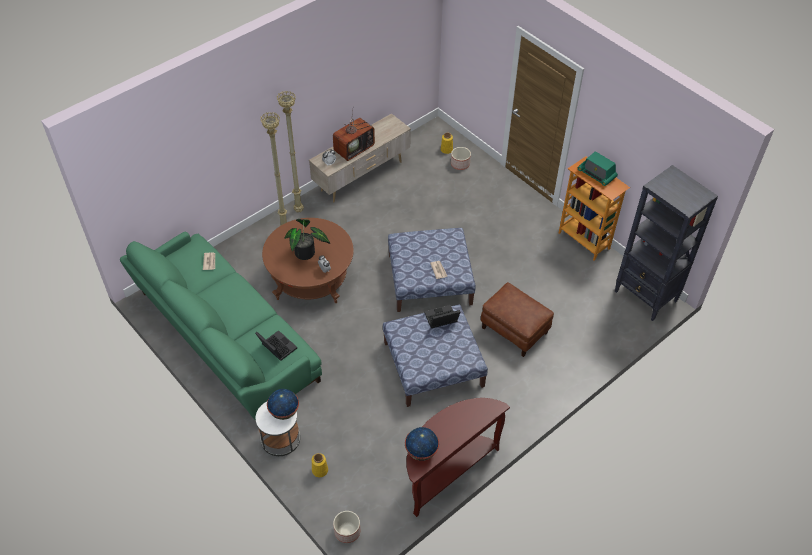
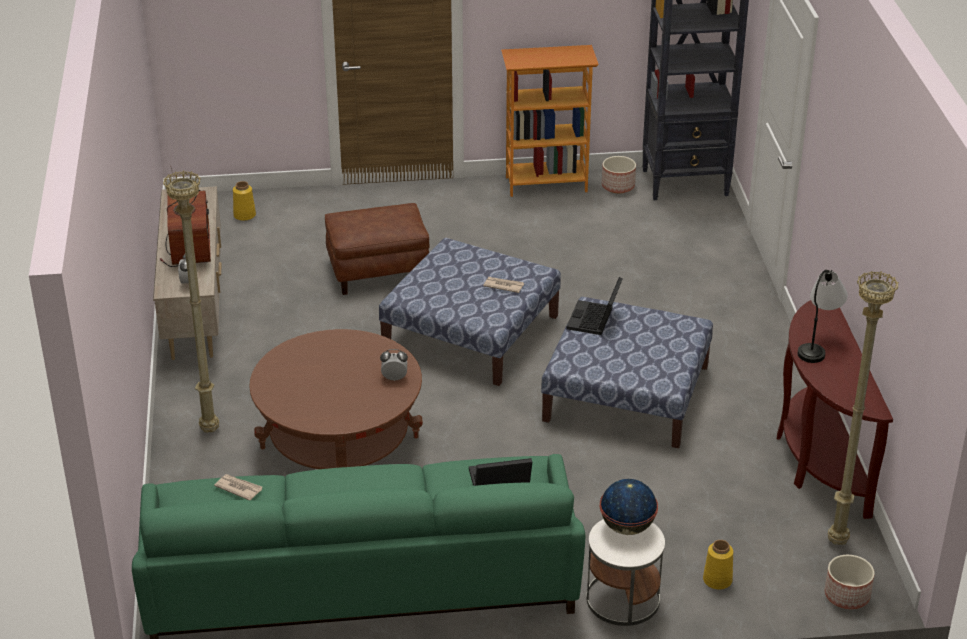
camera: 55 degrees left, 15 degrees down
(299, 210) = (183, 398): beige floor lamp -> beige floor lamp (836, 541)
(306, 254) = (341, 383): potted plant -> none
(421, 451) = (846, 392): globe -> none
(455, 421) = (818, 345): none -> table lamp
(460, 164) = (288, 216): planter -> planter (618, 186)
(515, 330) = (637, 301): brown ottoman -> brown ottoman (378, 271)
(596, 174) = (542, 55): radio -> none

